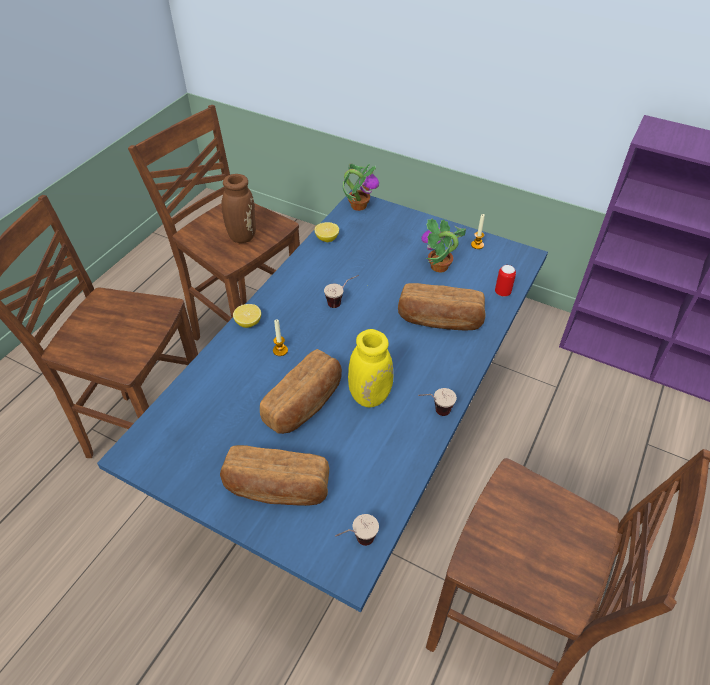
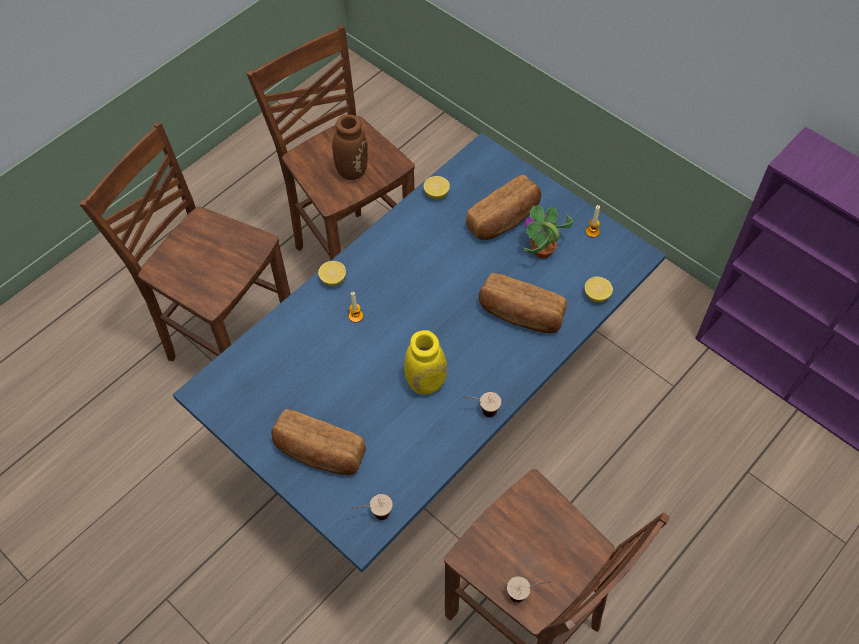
camera: 15 degrees right, 10 degrees up
(305, 404) = (364, 377): bread -> bread (504, 219)
(341, 302) = (429, 274): cup -> cup (526, 594)
(358, 205) = (482, 156): potted plant -> none
(502, 292) = (596, 295): can -> lemon

